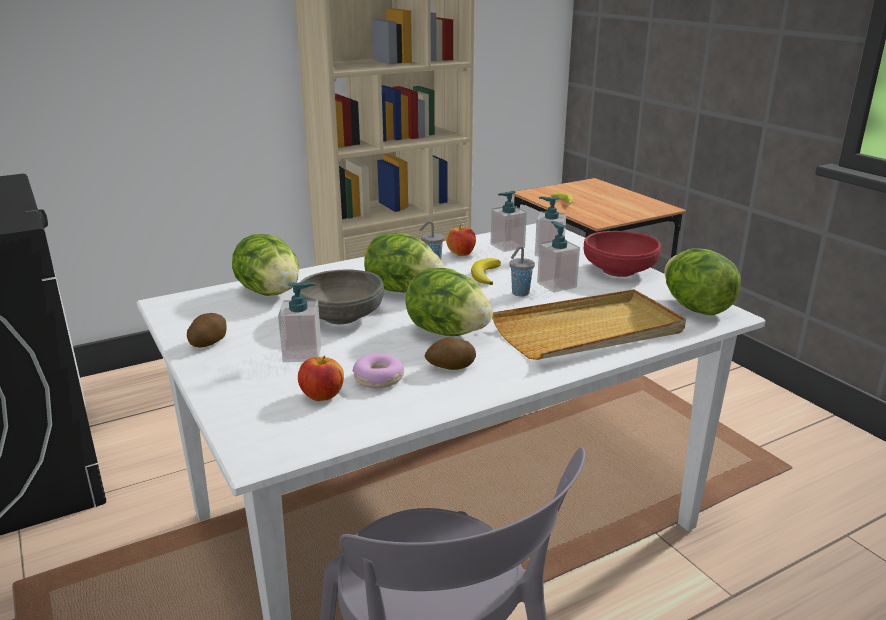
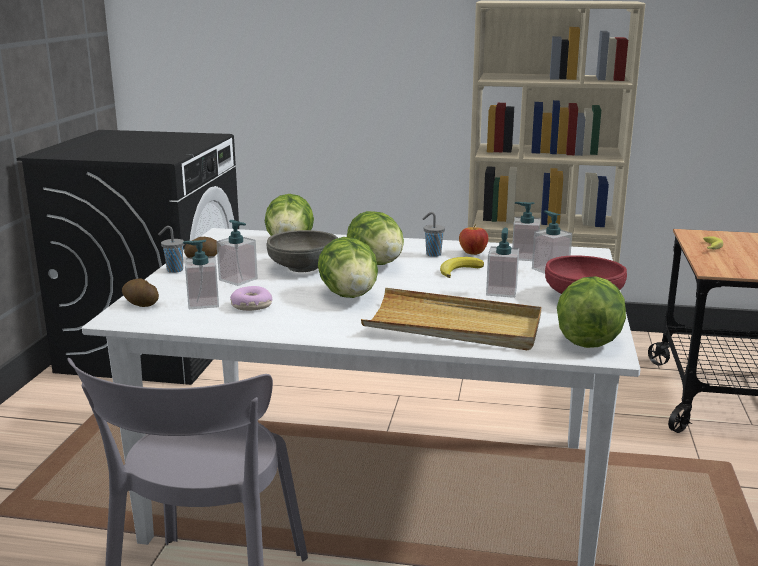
camera: 40 degrees right, 5 degrees down
(322, 396) = (203, 303): apple -> soap dispenser
(450, 367) = (306, 314): potato -> potato (140, 304)
(519, 293) = (457, 288): grey cup -> grey cup (173, 270)

